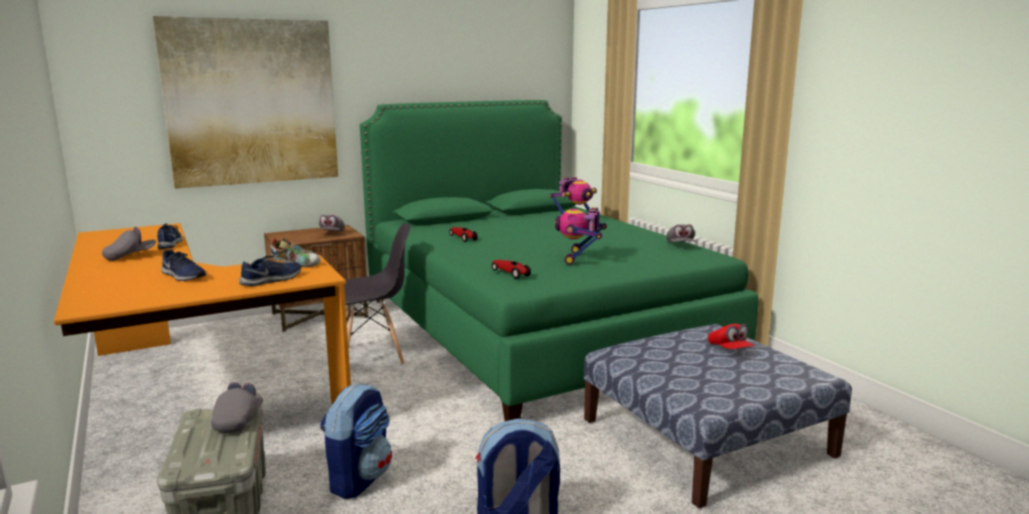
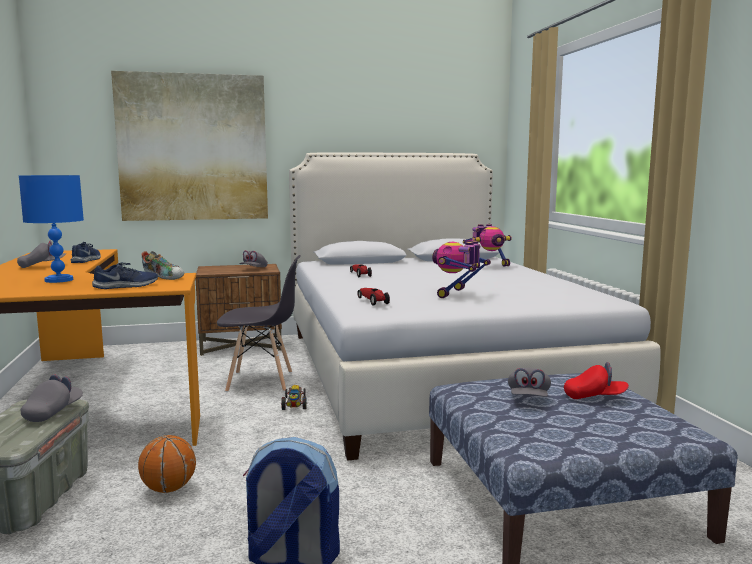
camera: 15 degrees right, 5 degrees down
(183, 276) = (59, 280): blue shoe -> blue table lamp
(359, 479) = (168, 489): backpack -> basketball
(422, 377) = (294, 404): none -> toy car
(536, 328) = (433, 372): green bed -> white bed
(680, 245) = (580, 290): grey cap -> grey cap (528, 399)
(730, 349) = (594, 397): red cap -> red cap turned 75 degrees counterclockwise

